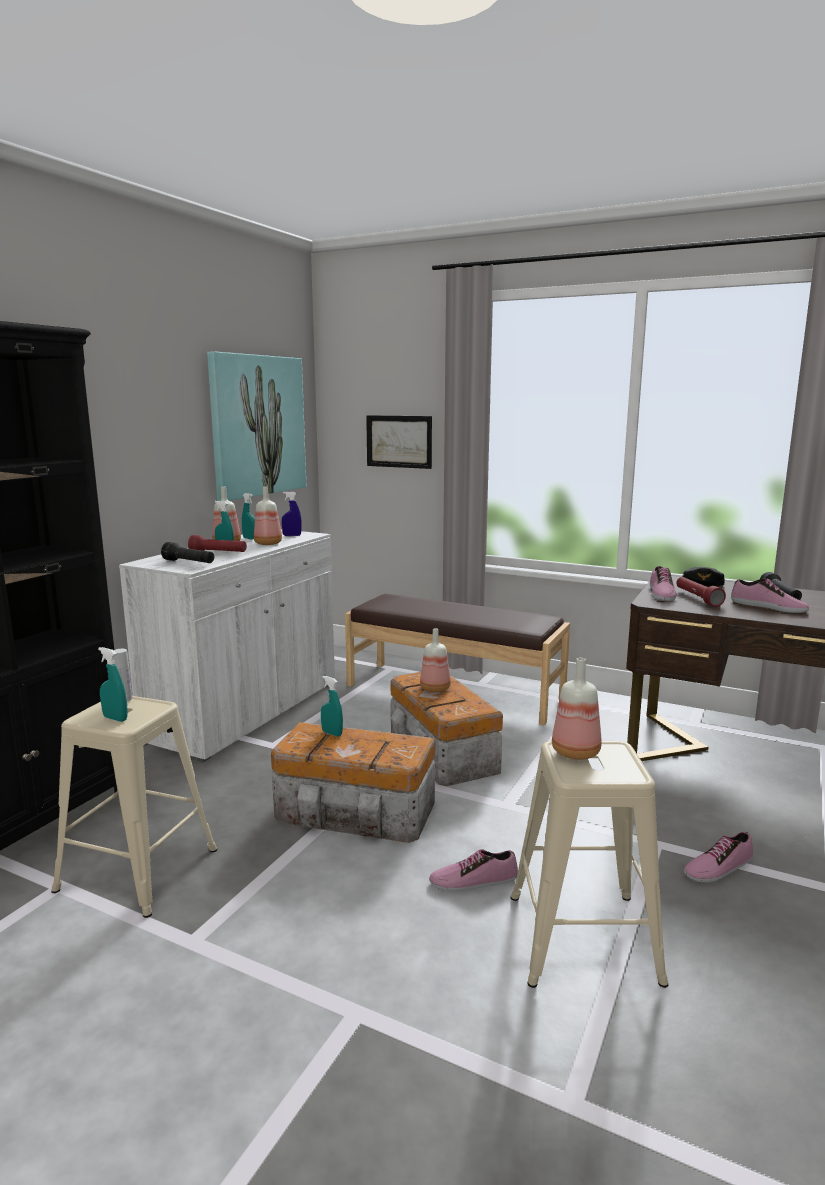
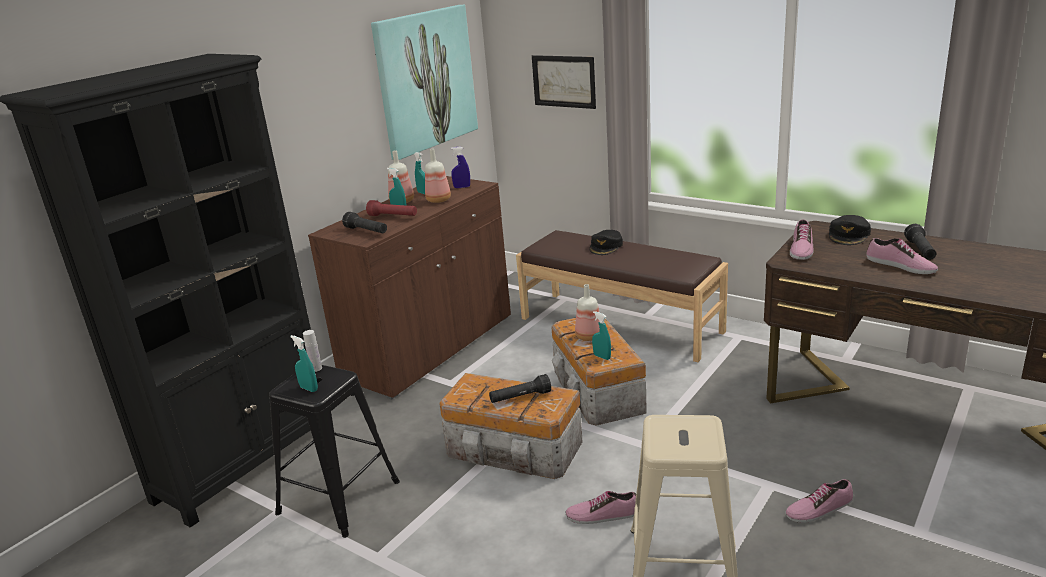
camera: 10 degrees right, 10 degrees up
(137, 868) = (338, 496): beige stool -> black stool
(246, 711) = (430, 347): white cabinet -> brown cabinet
(332, 733) = (491, 385): turquoise spray bottle -> turquoise spray bottle (602, 357)
(368, 745) = (520, 397): none -> black flashlight
(441, 606) = (606, 246): none -> black cap
(577, 752) = (671, 427): bottle -> none
(697, 598) = (834, 255): red flashlight -> none

